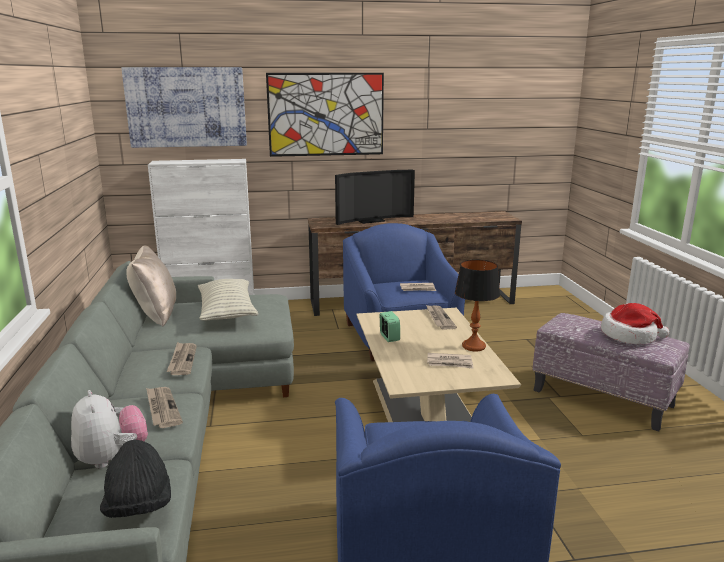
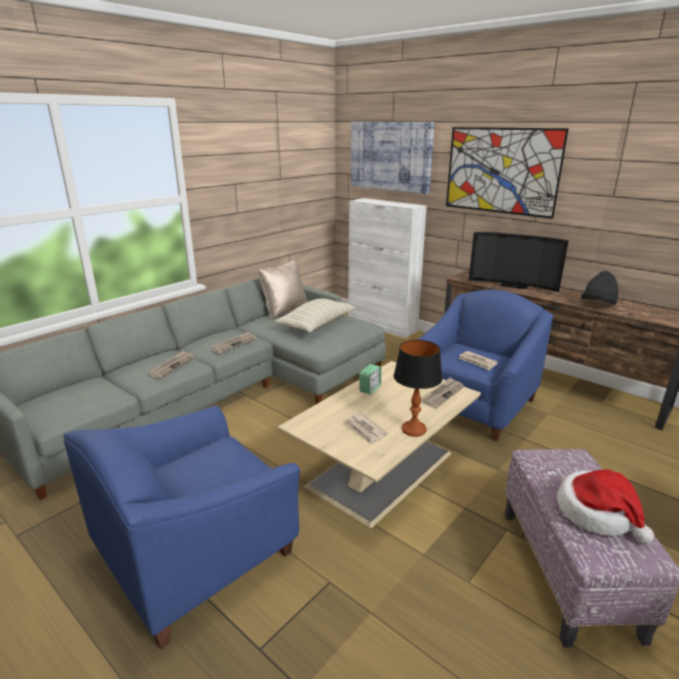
camera: 50 degrees right, 5 degrees up
(111, 458) = (116, 379): plush toy -> none
(139, 507) = (68, 407): black hat -> black hat (598, 305)

